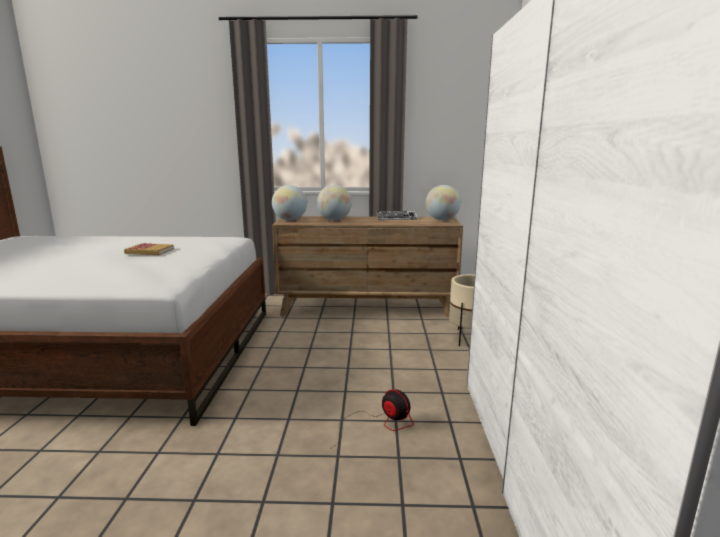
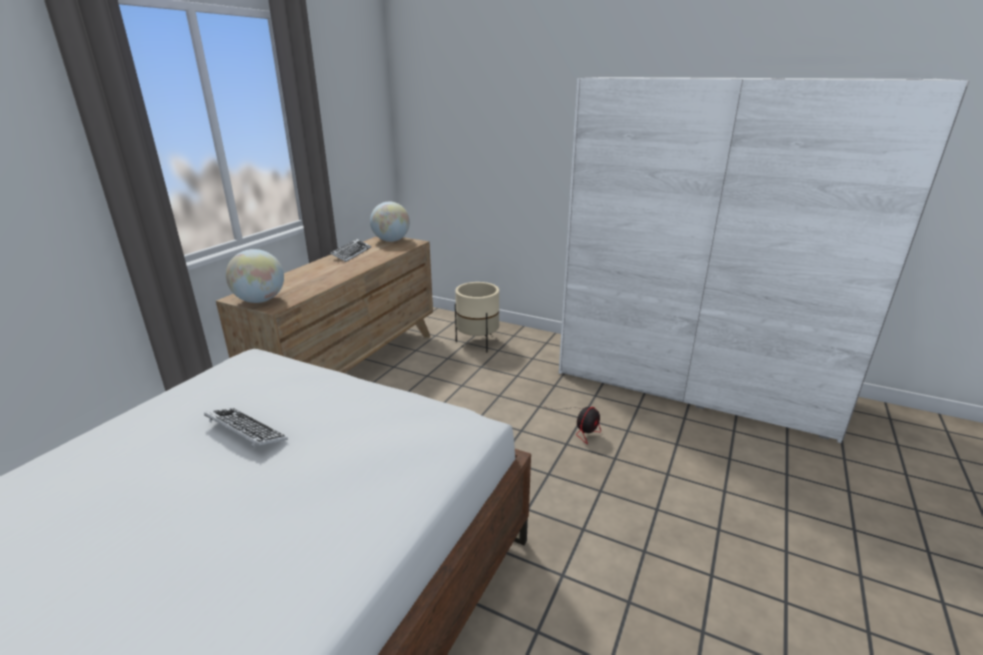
camera: 65 degrees left, 10 degrees up
(149, 251) = (245, 432): book -> keyboard
(334, 220) = (306, 279): globe -> none
(379, 424) = (582, 427): fan -> fan turned 150 degrees clockwise

